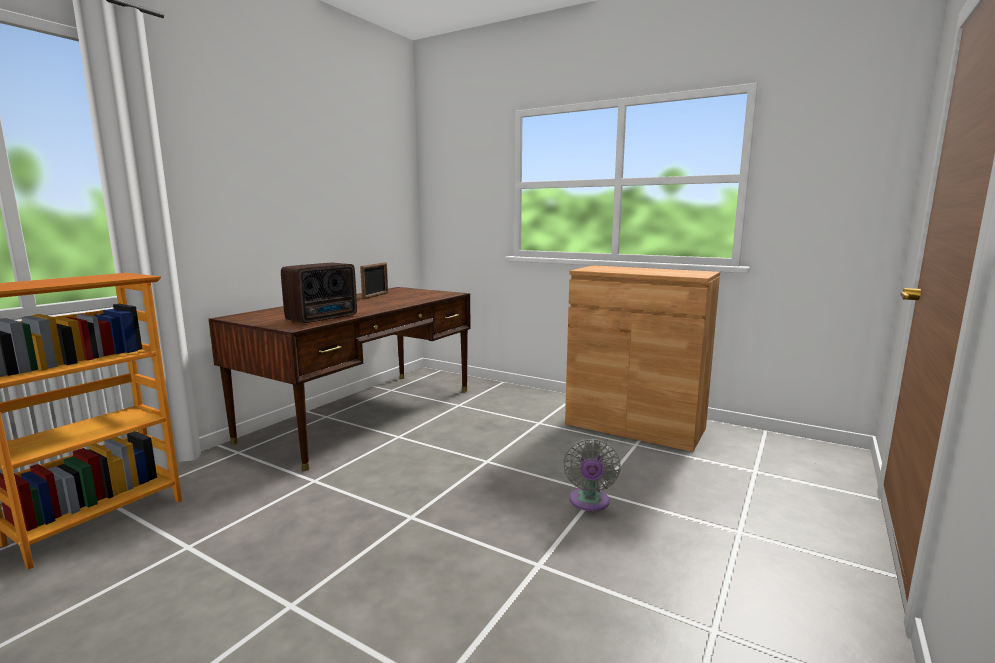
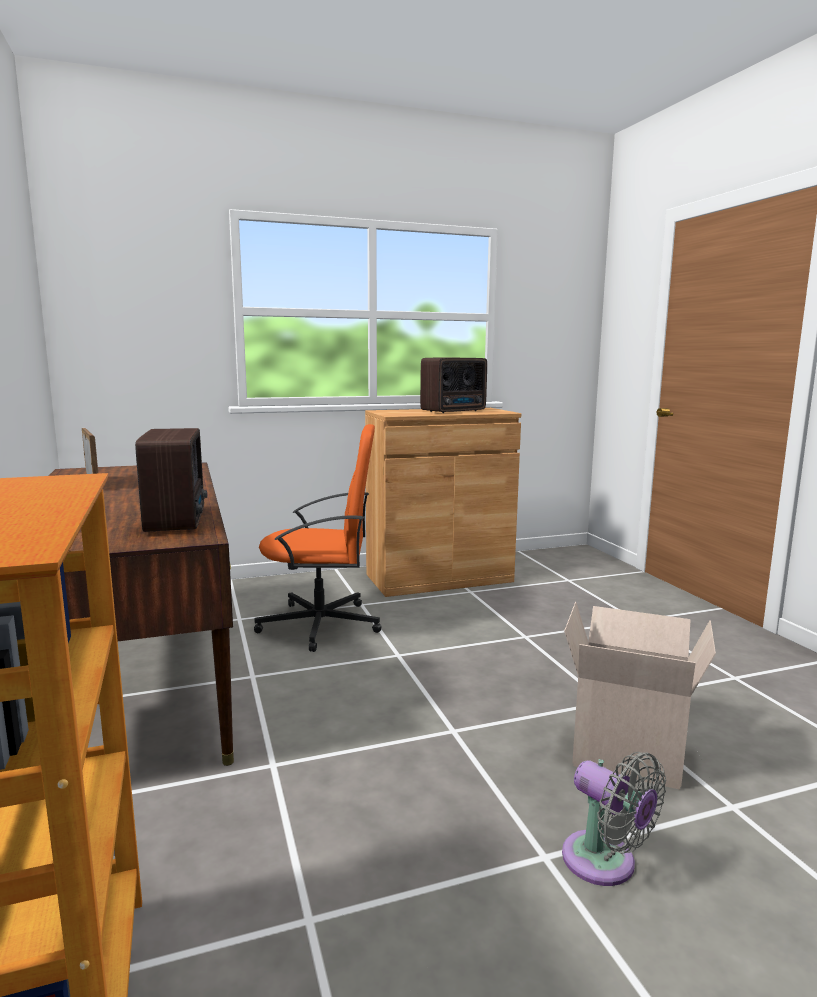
camera: 50 degrees left, 0 degrees up
(470, 602) = (629, 751): none -> cardboard box
(489, 425) = (322, 625): none -> orange office chair
(589, 503) = (537, 646): grey fan -> grey fan (605, 863)
(655, 271) = (455, 411): none -> radio

